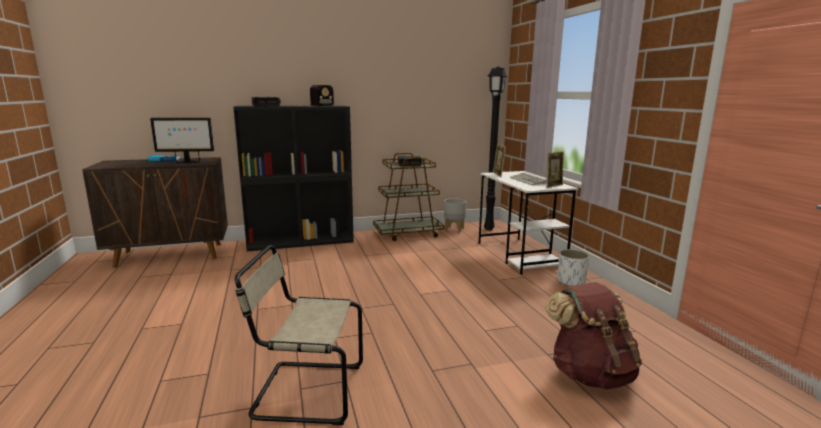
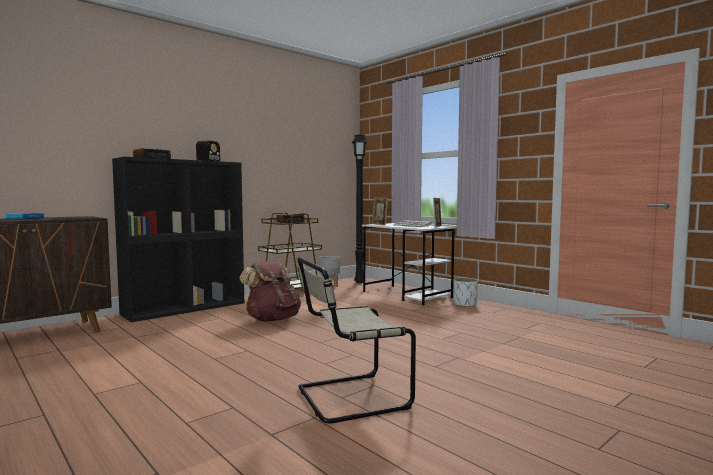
camera: 25 degrees left, 10 degrees down
(186, 162) = (64, 218): monitor -> none
(590, 373) = (542, 347): brown backpack -> brown backpack (272, 319)

